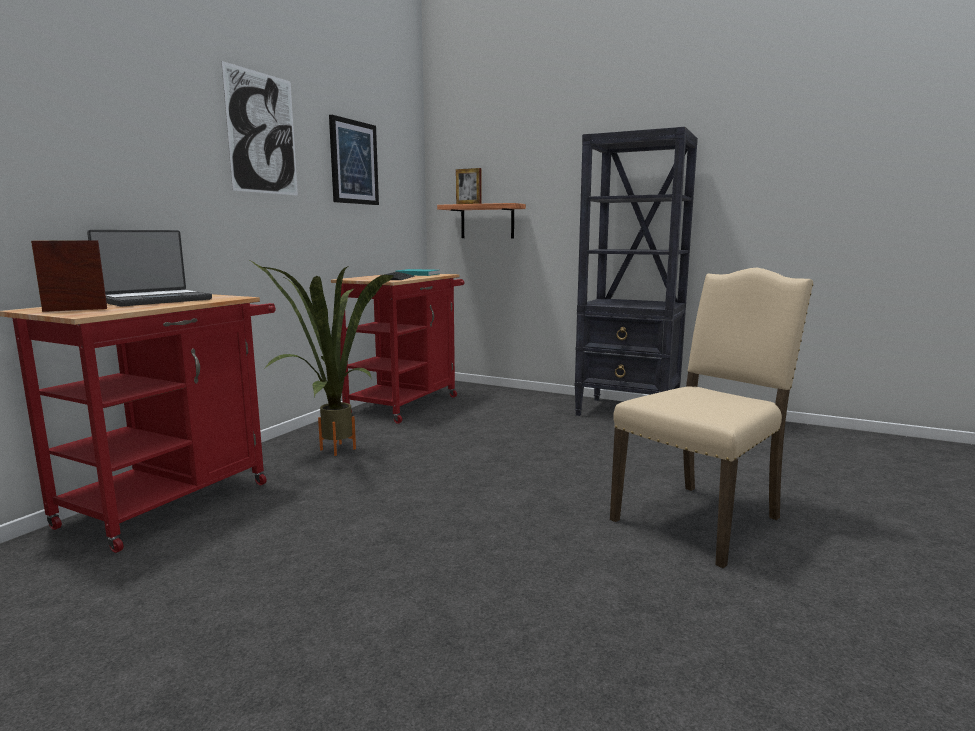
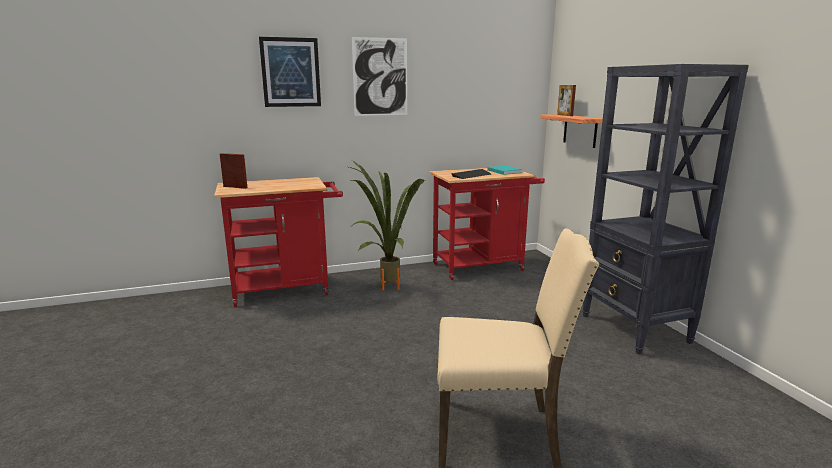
camera: 45 degrees right, 5 degrees up
(155, 300) = (282, 183): laptop -> none
(353, 162) = (463, 86): picture -> picture (290, 72)

